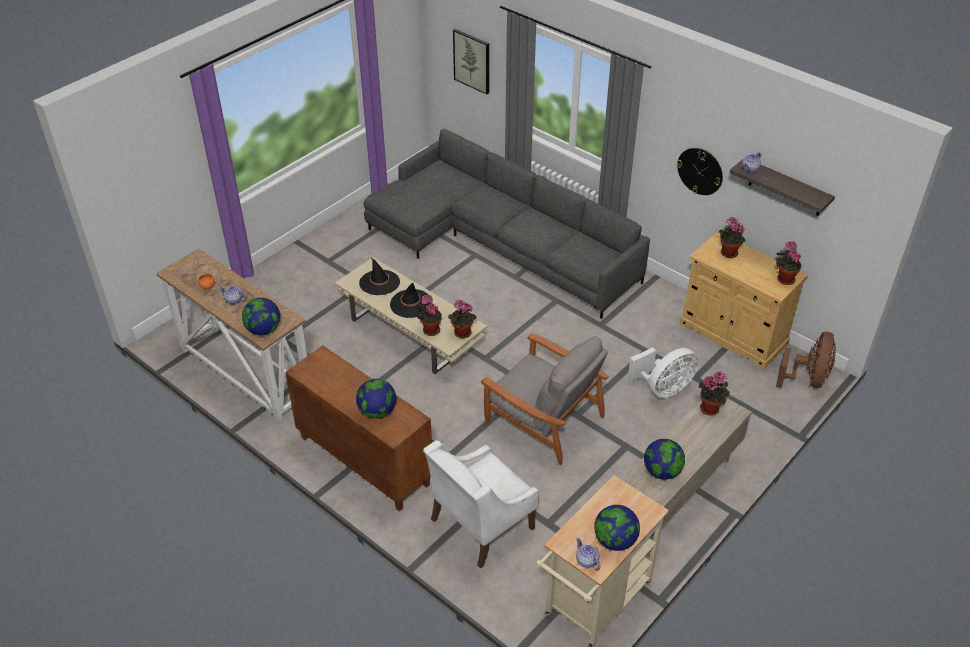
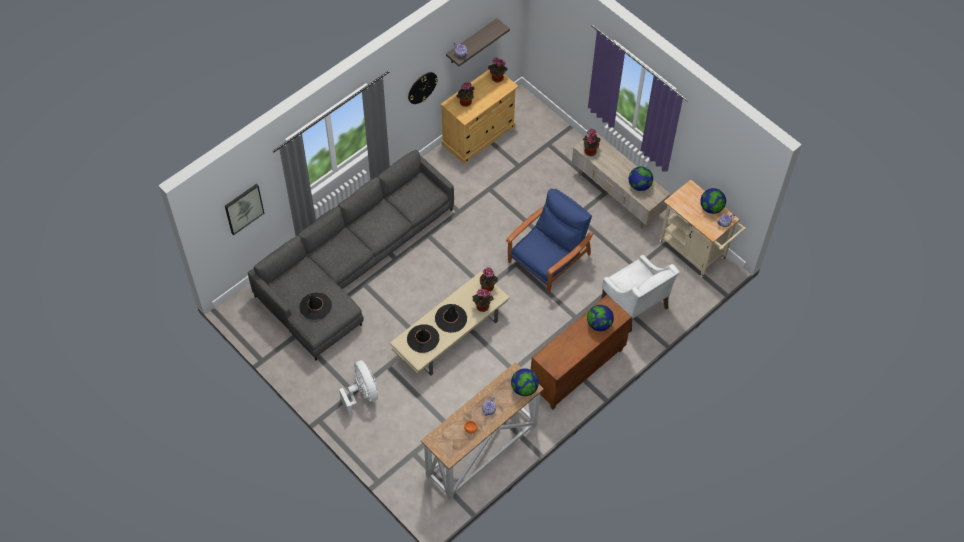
camera: 85 degrees left, 15 degrees up
(412, 192) = (315, 306): none -> black hat
(543, 419) = (548, 259): grey armchair -> blue armchair
(663, 388) = (527, 185): white fan -> white fan (362, 394)
(807, 379) = (526, 105): brown fan -> none

